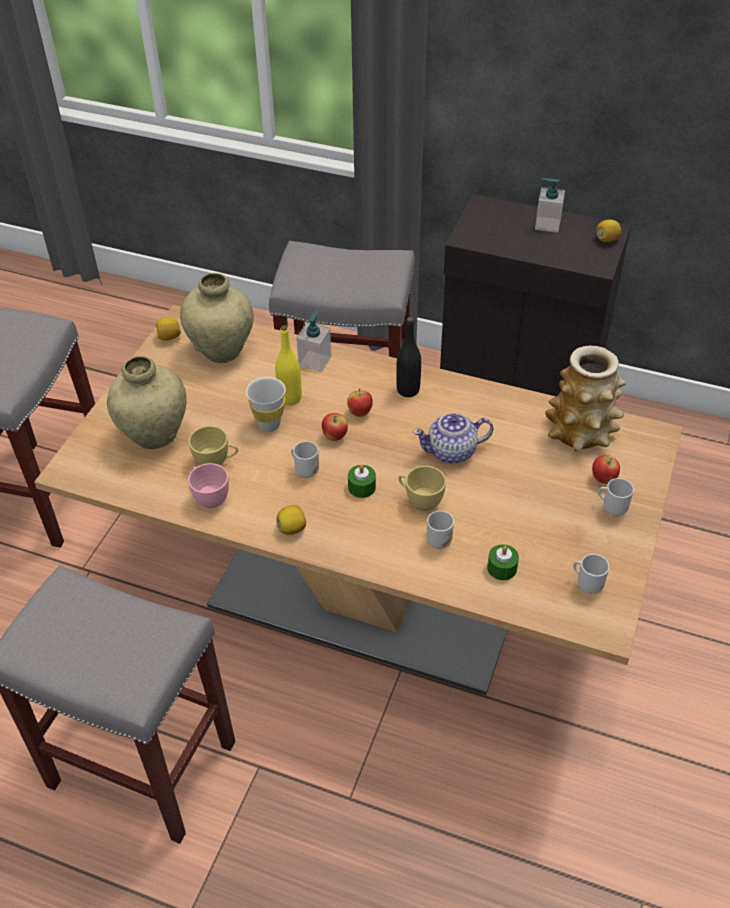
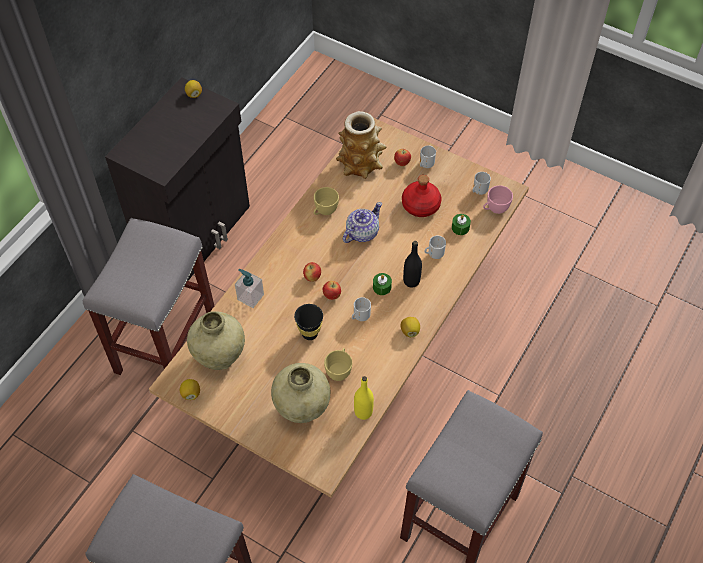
camera: 80 degrees left, 10 degrees up
(209, 497) = (372, 377): pink cup -> pink cup (495, 209)
(269, 424) = (310, 333): white cup -> black cup
(290, 398) = (286, 317): yellow bottle -> yellow bottle (363, 412)
(408, 390) = (297, 246): black bottle -> black bottle (411, 281)
(420, 500) = (400, 258): yellow cup -> yellow cup (324, 211)
(452, 452) = (361, 232): teapot -> teapot turned 135 degrees counterclockwise
(529, 512) = (421, 205): none -> red bottle
(547, 224) = (163, 121): soap dispenser -> none

